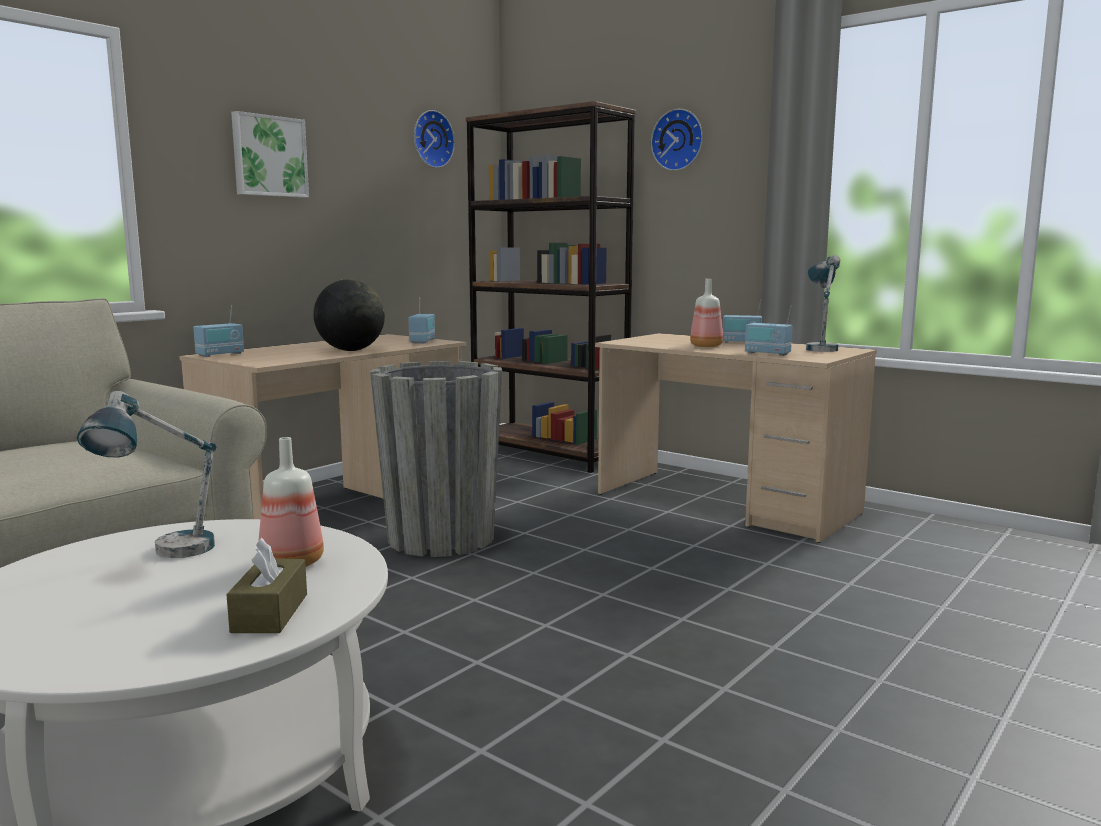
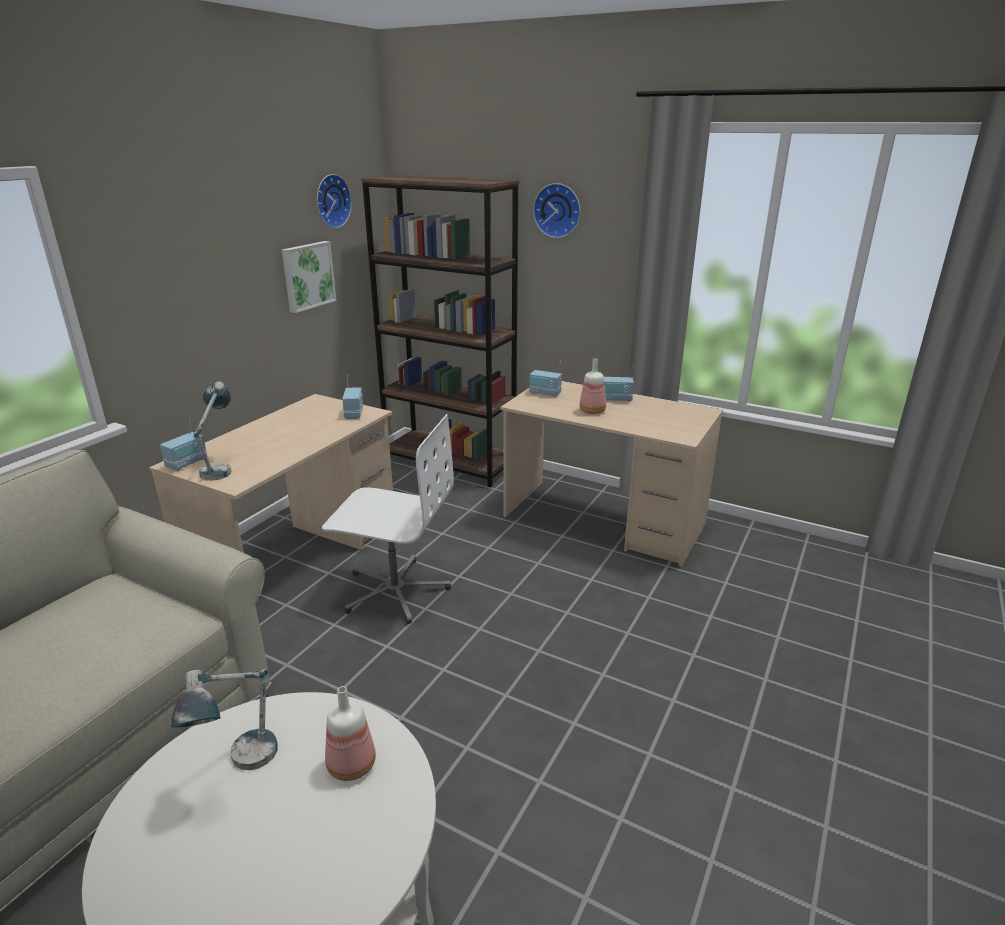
camera: 10 degrees left, 15 degrees up
(269, 156) = (193, 256): picture -> picture (307, 276)
(270, 613) = (364, 848): brown tissue box -> none
(351, 350) = (300, 443): globe -> none
(441, 538) = (395, 590): grey planter -> white office chair
(767, 354) = (645, 427): radio -> radio (545, 393)
(820, 348) = (680, 409): table lamp -> table lamp (221, 467)

